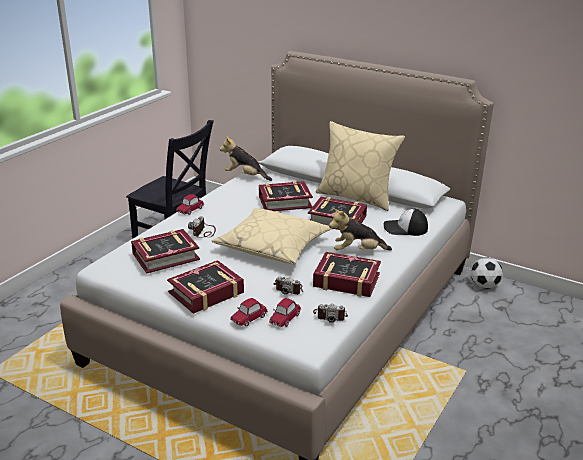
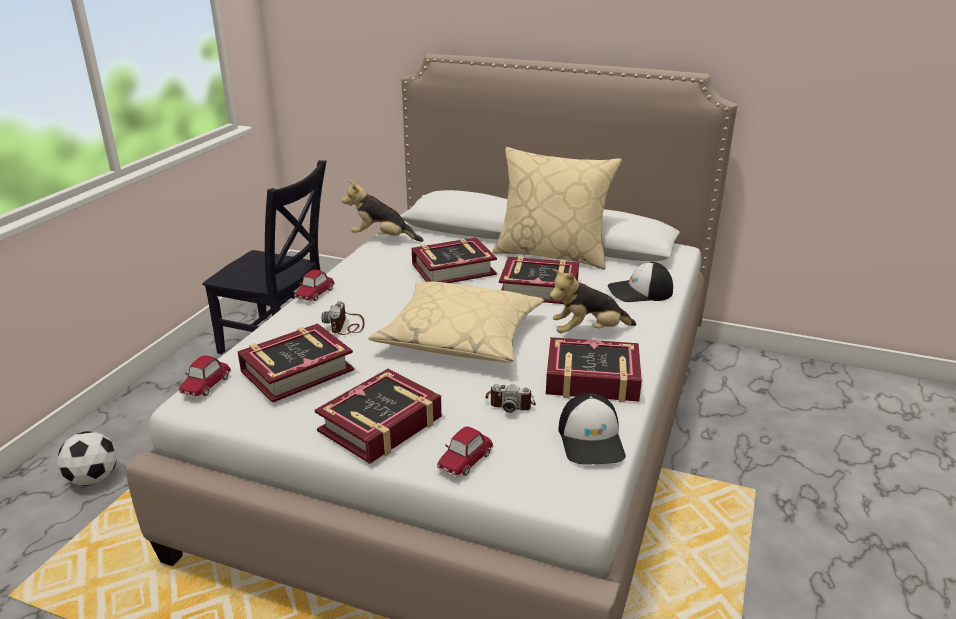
camera: 10 degrees left, 0 degrees up
(284, 318) = (522, 453): toy car -> toy car (205, 385)
(330, 315) = (592, 440): camera -> cap
(484, 286) = (727, 362): football -> football (93, 478)

